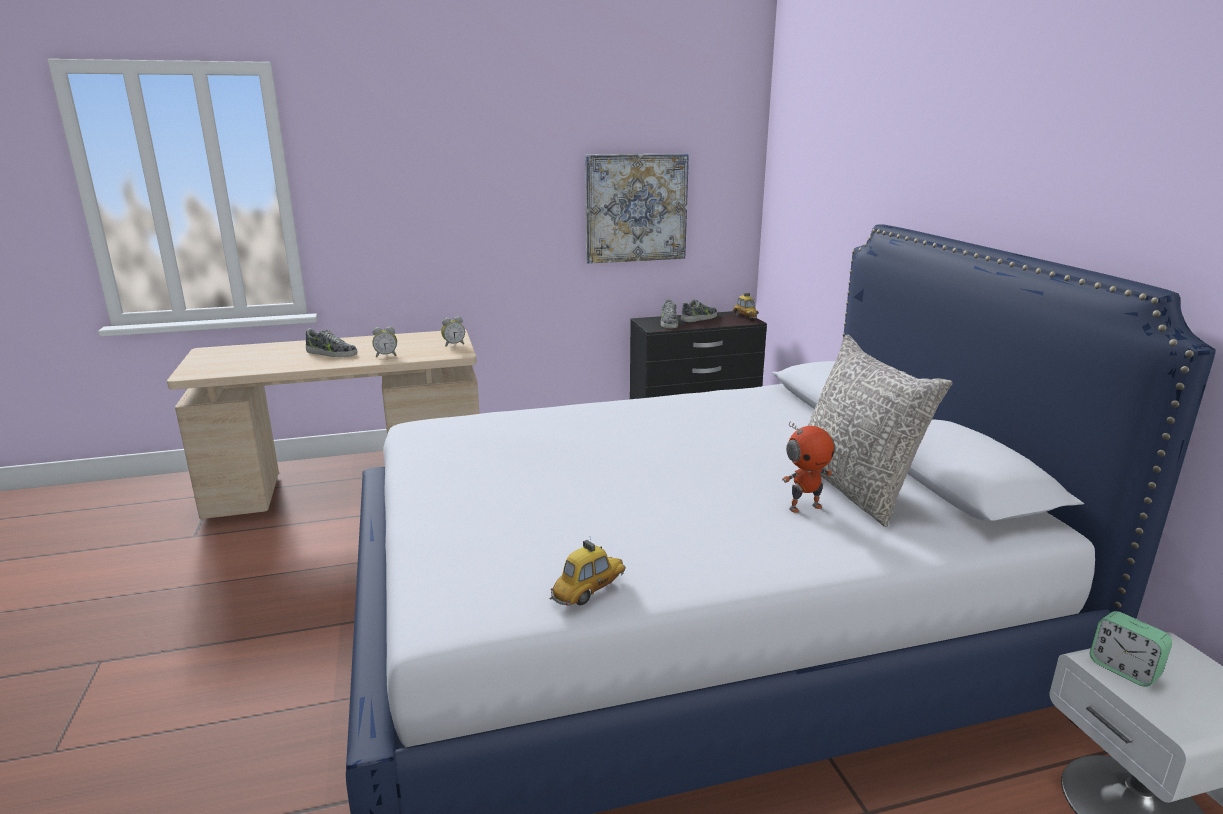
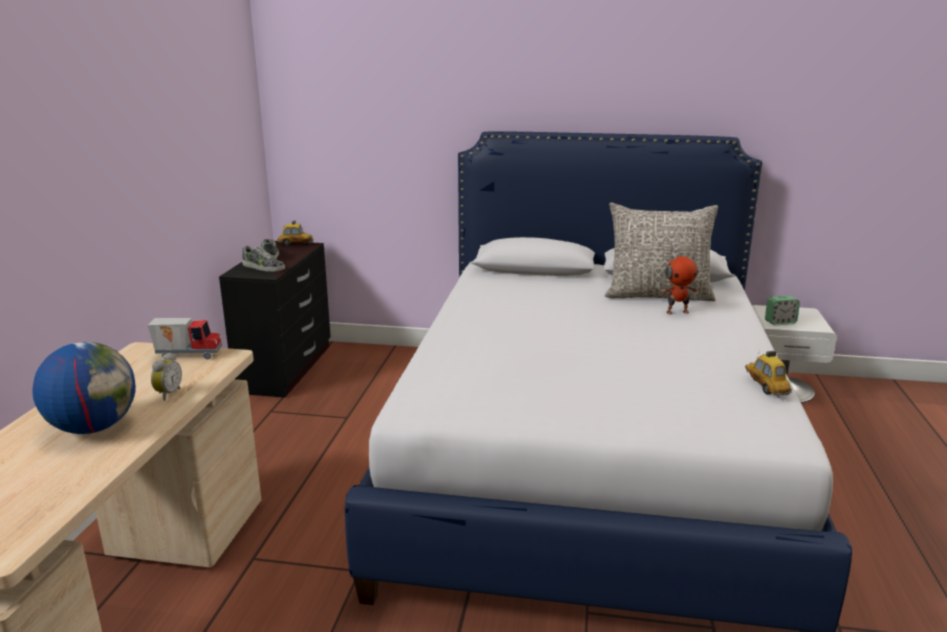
camera: 65 degrees left, 0 degrees up
(331, 353) = (93, 427): shoe -> globe
(453, 344) = (189, 354): alarm clock -> toy truck
(636, 208) = (200, 156): picture -> none
(804, 507) = (677, 312): toy robot -> toy robot turned 75 degrees clockwise

